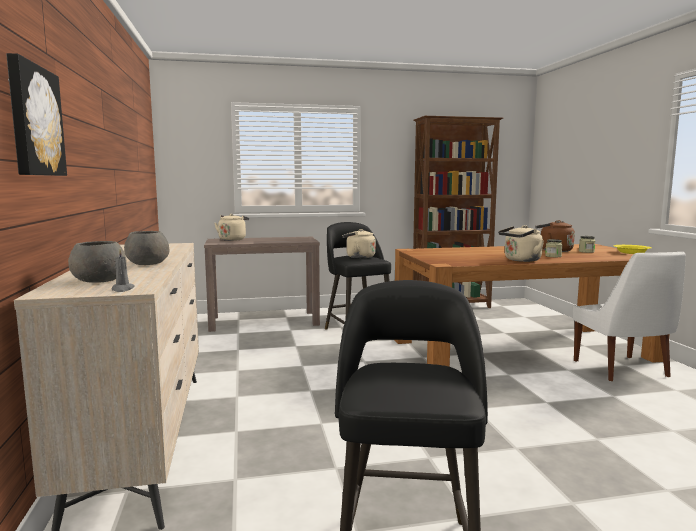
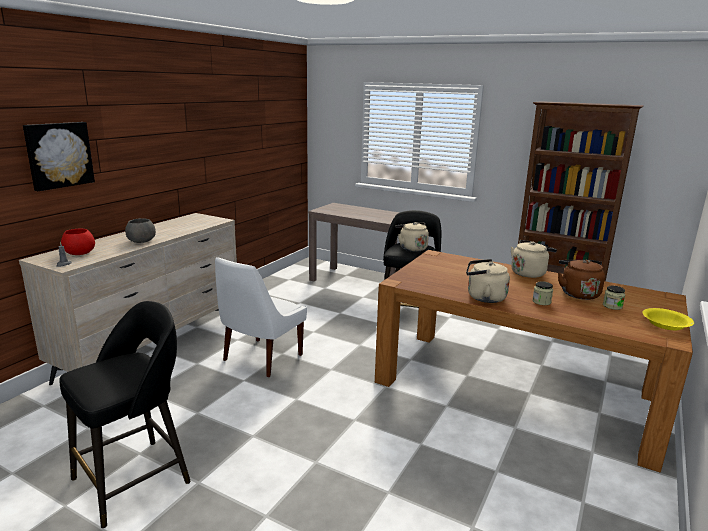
camera: 40 degrees right, 10 degrees up
(100, 280) = (80, 253): grey bowl -> red bowl
(233, 239) = (345, 207): beige kettle -> beige kettle (529, 273)
(622, 370) = (575, 454): white chair -> white chair (260, 359)

